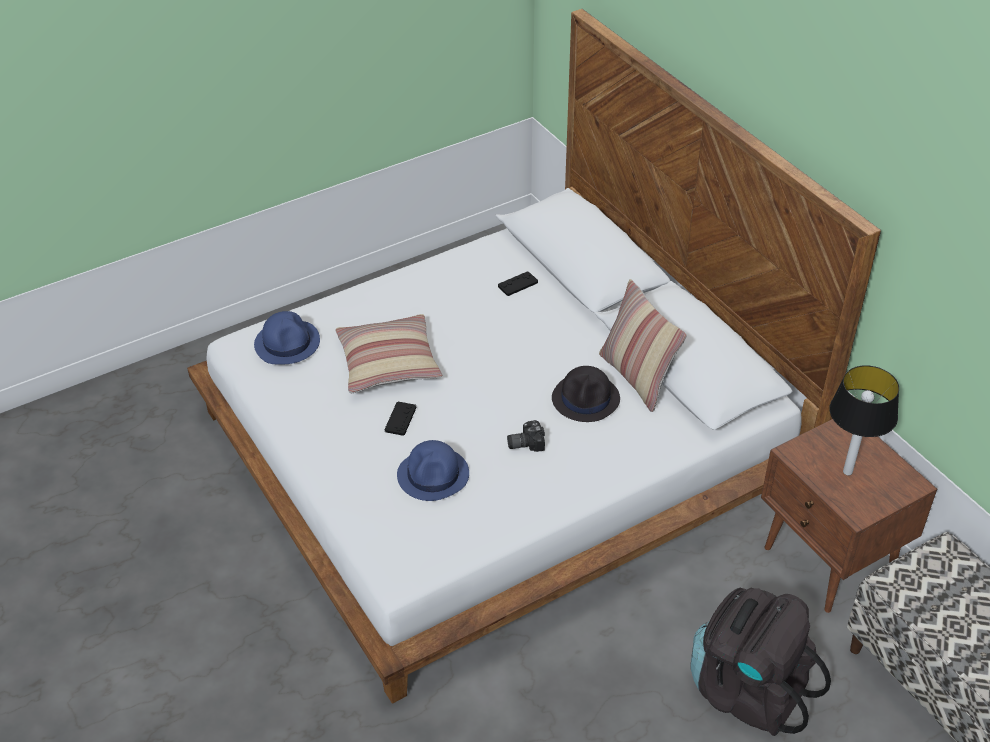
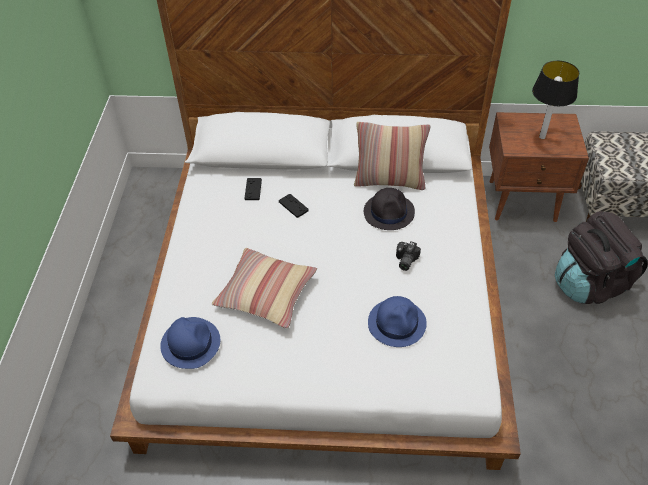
camera: 55 degrees left, 5 degrees up
(400, 419) = (328, 315): black game controller -> black game controller (293, 206)

